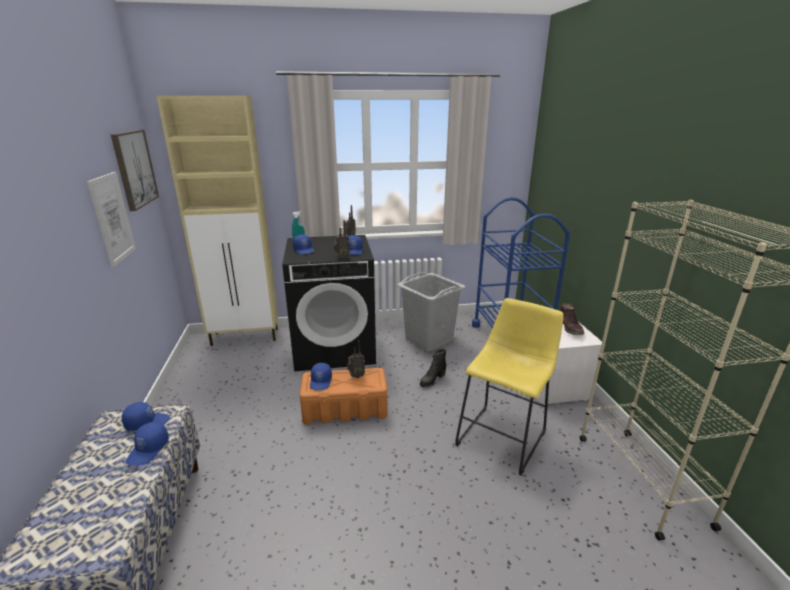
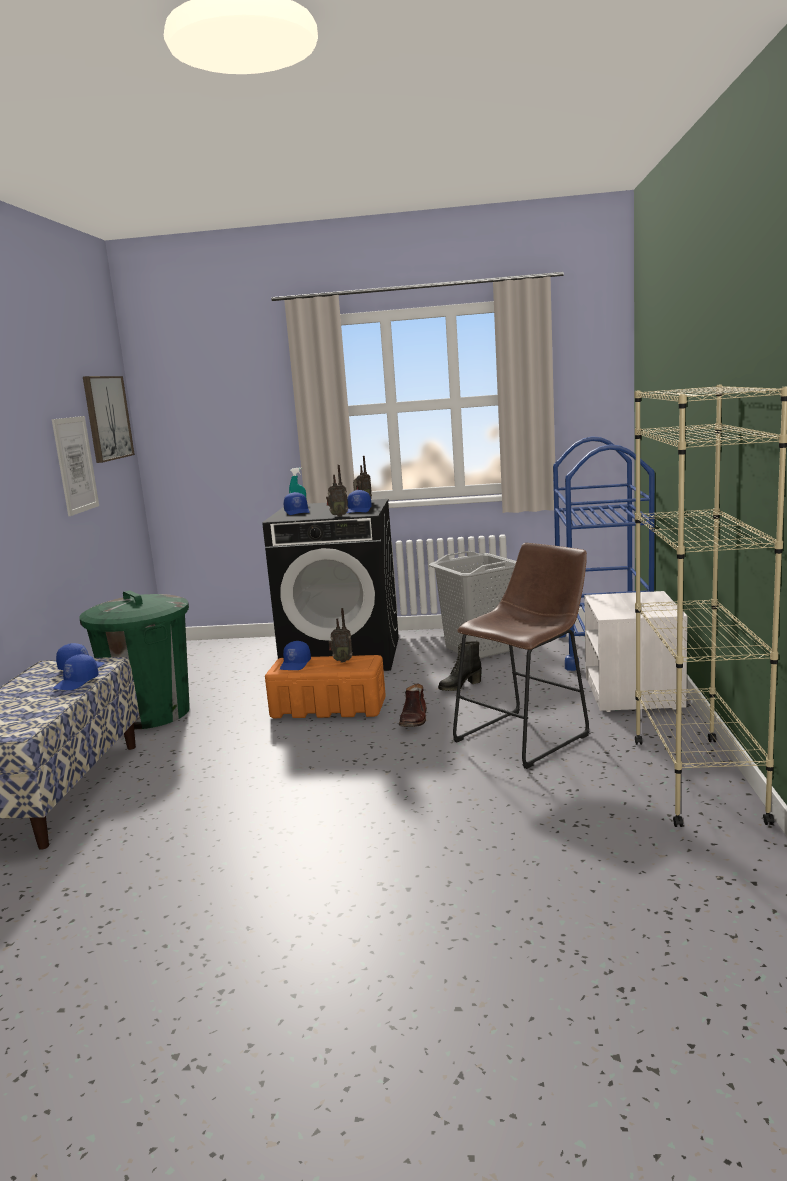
camera: 15 degrees right, 10 degrees down
(200, 423) = (150, 714): none -> green trash can
(246, 337) = (232, 645): beige cabinet -> none
(503, 435) = (527, 736): yellow stool -> brown stool
(570, 327) = (651, 602): brown boot -> brown boot (414, 719)

